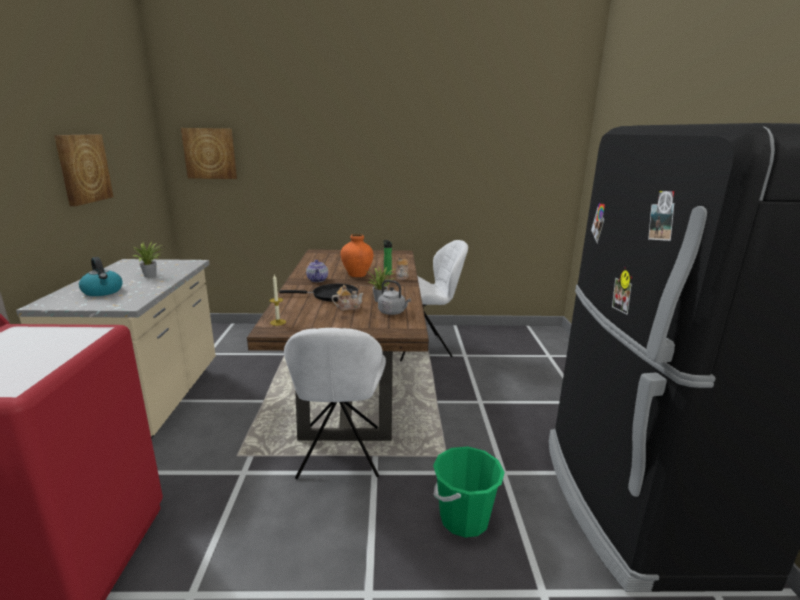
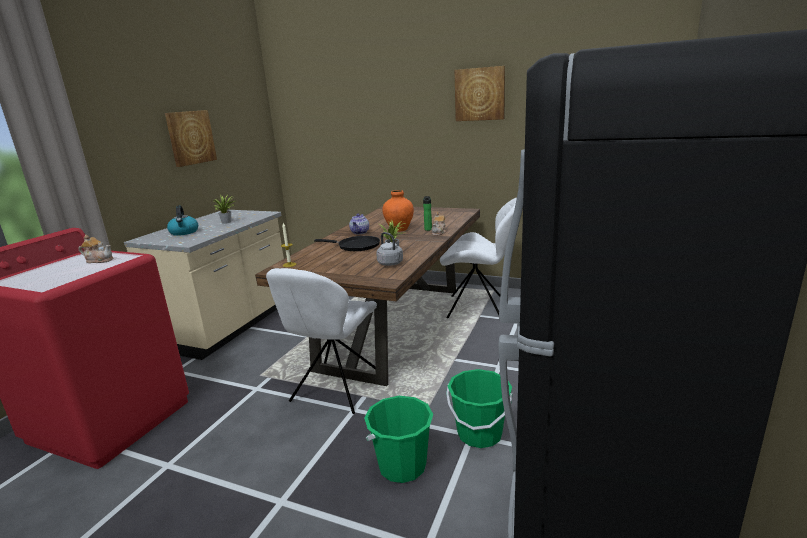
camera: 25 degrees right, 0 degrees up
(210, 153) = (306, 120): picture -> picture (480, 94)
(348, 307) = (358, 256): teapot -> teapot (99, 260)
(509, 469) = (479, 434): none -> green bucket

